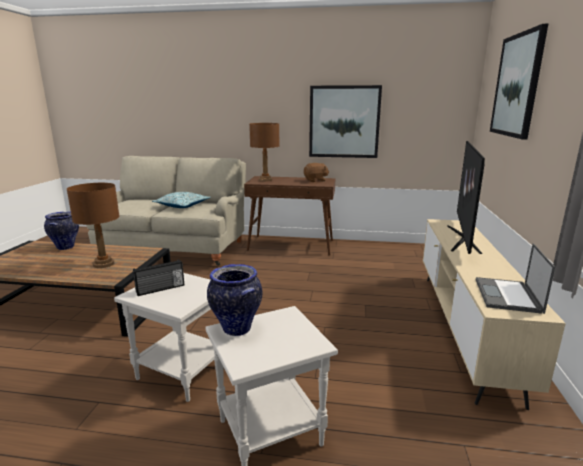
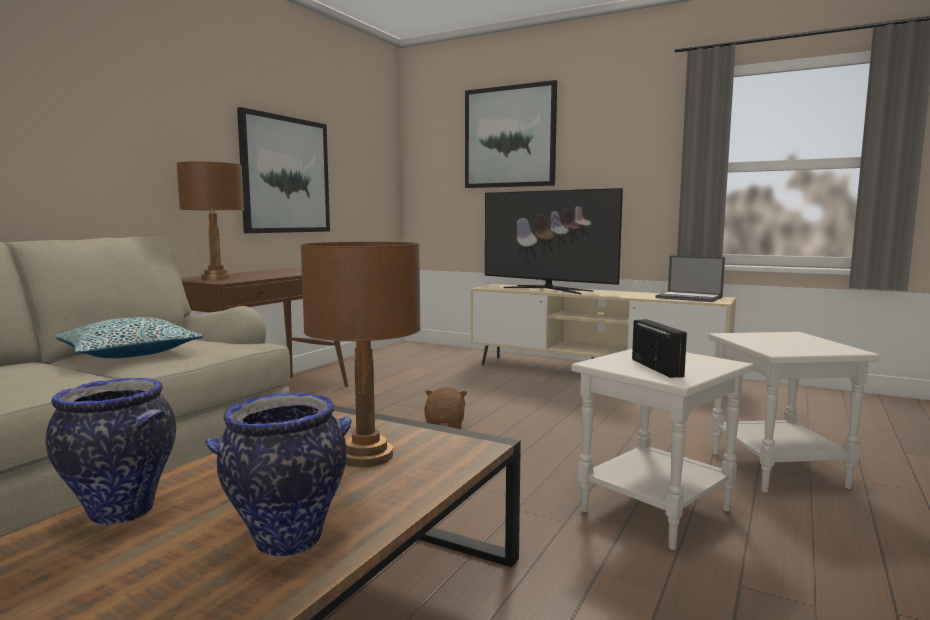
camera: 70 degrees left, 10 degrees down
(236, 328) = (774, 348): vase -> vase (286, 542)
(315, 180) = (286, 270): brown plush toy -> brown plush toy (445, 425)

